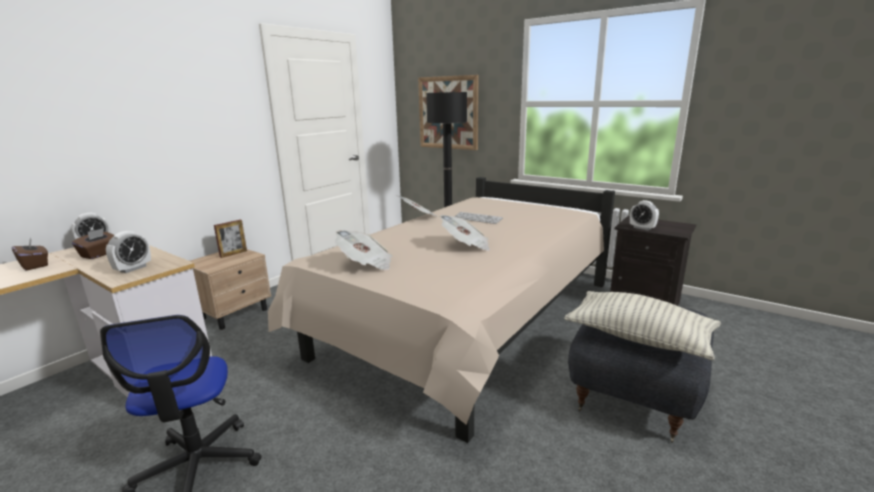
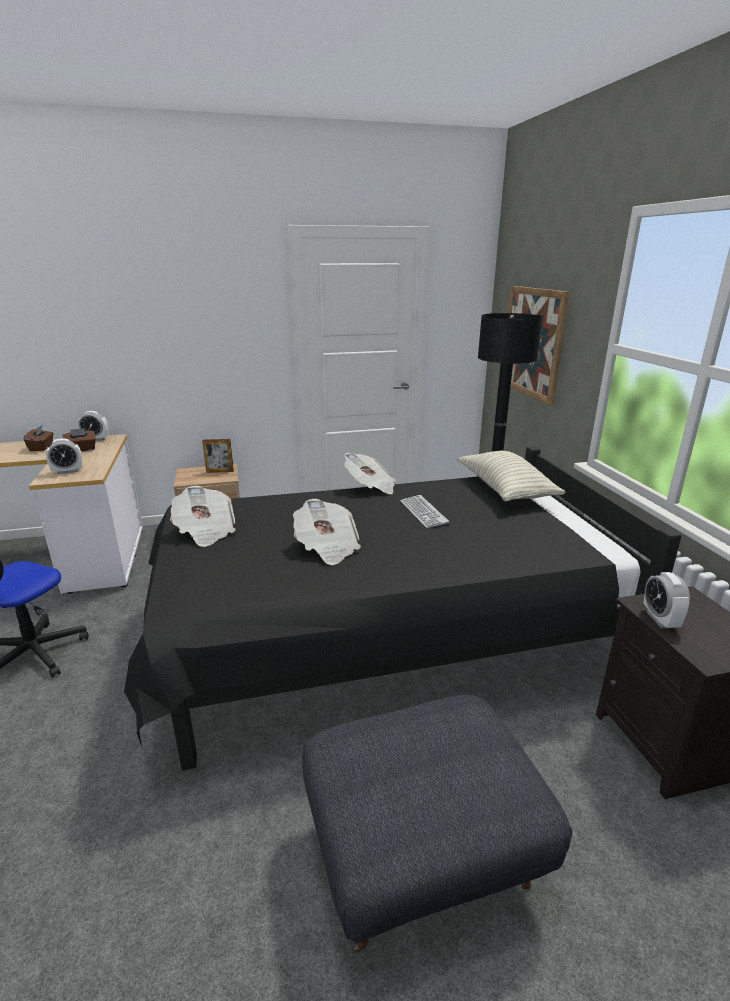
camera: 40 degrees right, 5 degrees up
(468, 322) = (378, 639): beige bed -> black bed
(638, 338) = (370, 780): pillow -> pillow (505, 490)

